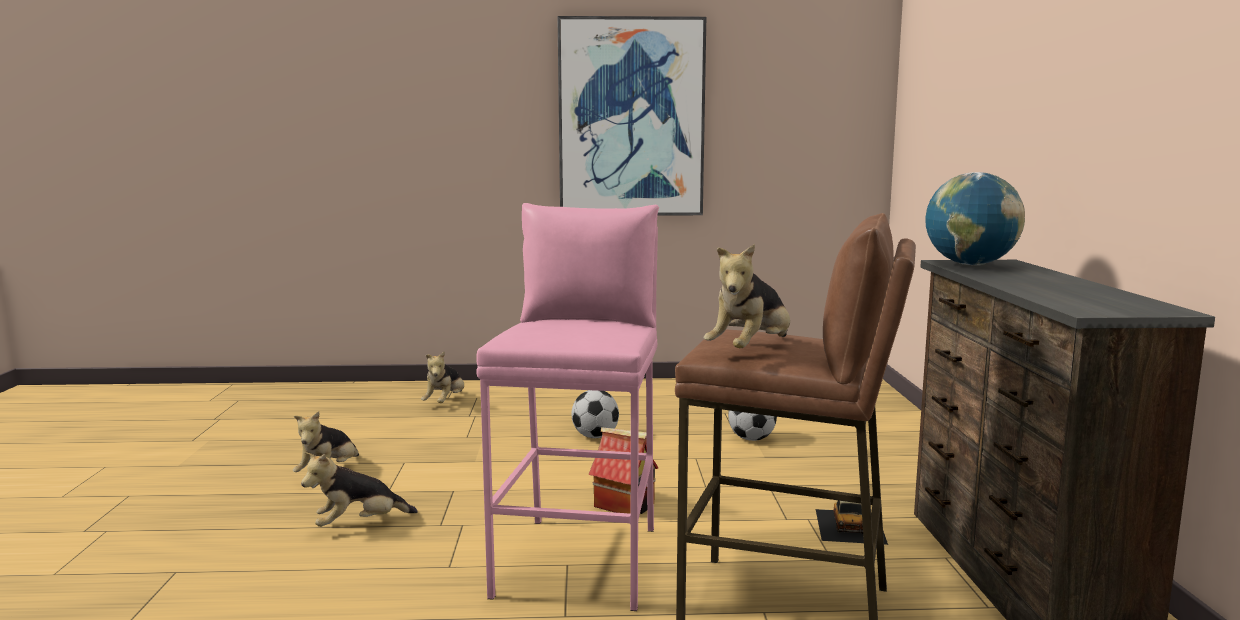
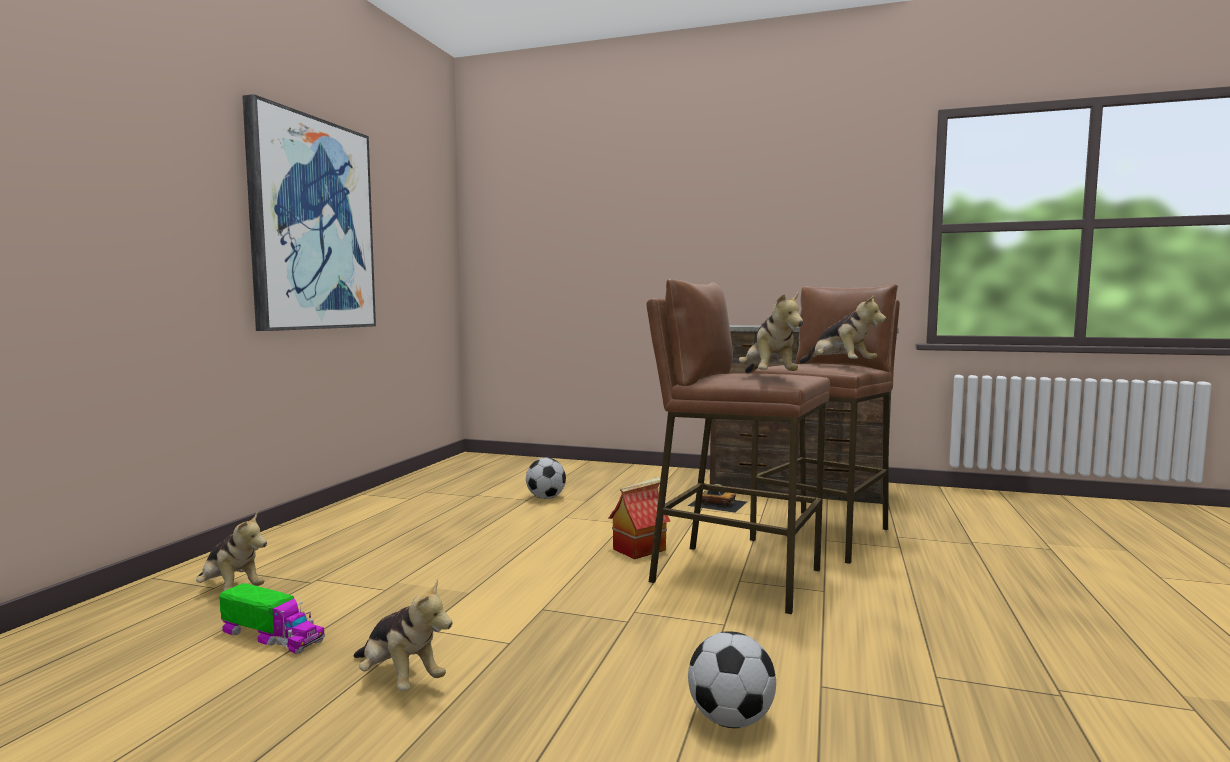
camera: 70 degrees left, 5 degrees down
(359, 524) = (595, 664): plush toy -> plush toy (768, 378)
(381, 429) = (271, 636): none -> toy truck
(580, 561) = (735, 575): pink stool -> brown stool
(595, 436) = (470, 539): football -> football (730, 720)
(970, 265) = (735, 325): globe -> none

